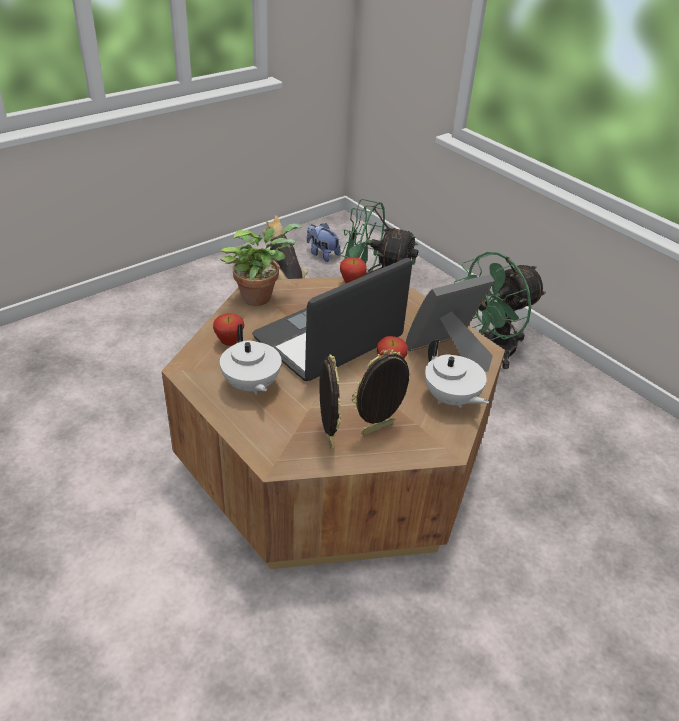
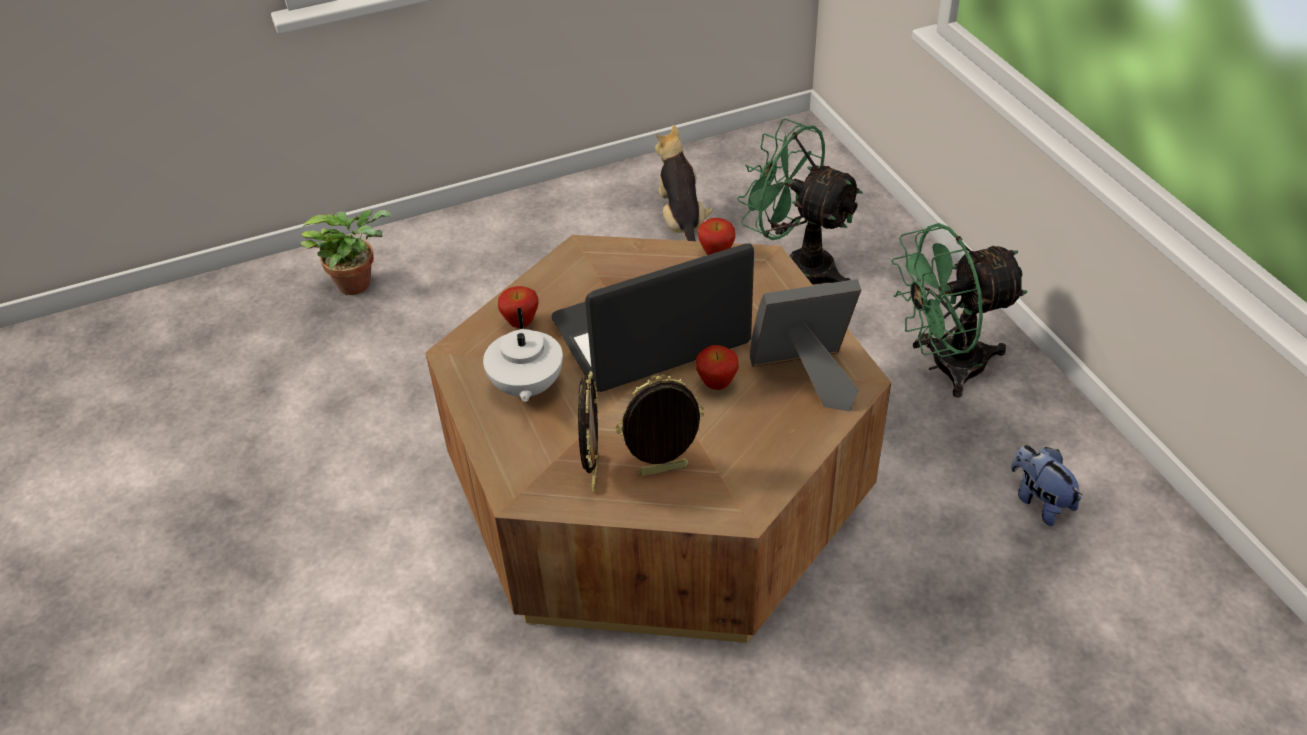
camera: 20 degrees right, 5 degrees up
(259, 296) = (584, 260): potted plant -> potted plant (359, 282)
(322, 254) = (749, 182): plush toy -> plush toy (1039, 501)
(451, 399) = (779, 444): white teapot -> none

